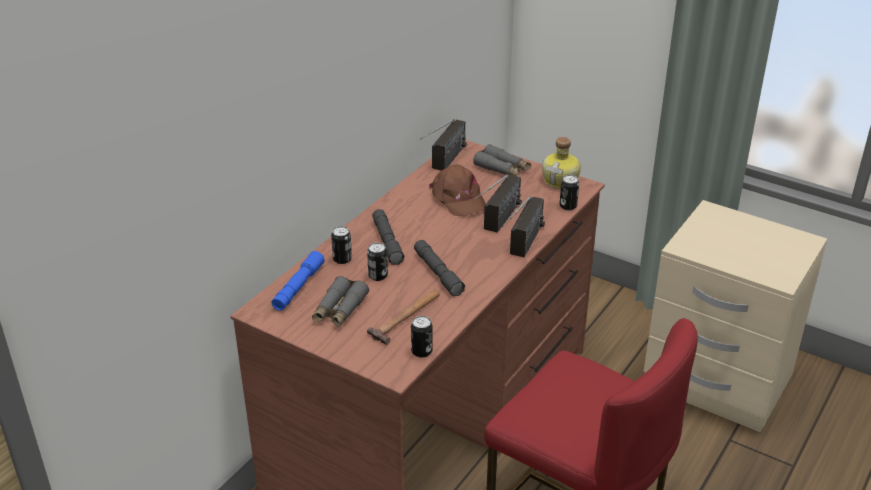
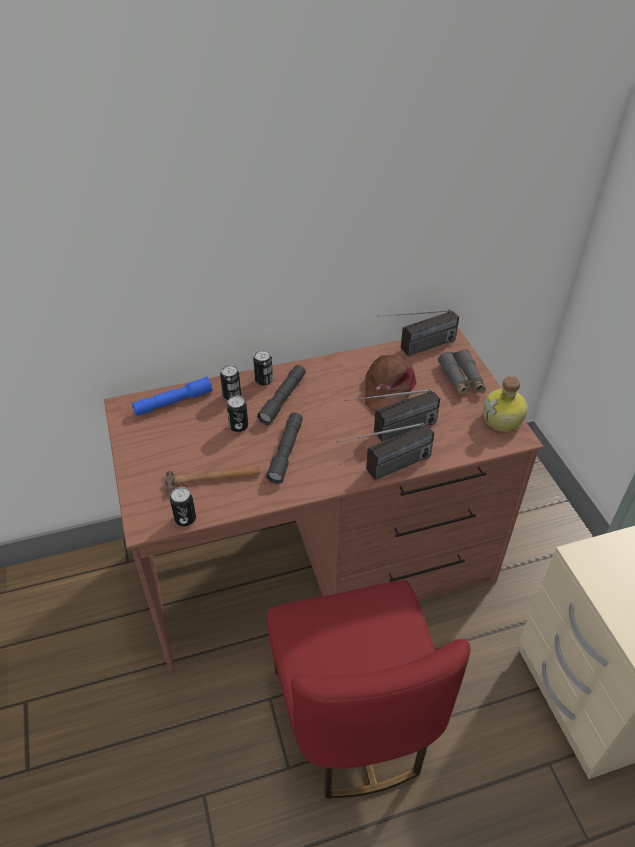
camera: 40 degrees right, 10 degrees up
(339, 310) = (176, 440): grey binoculars -> none
(568, 206) = (477, 450): can -> can (264, 380)

